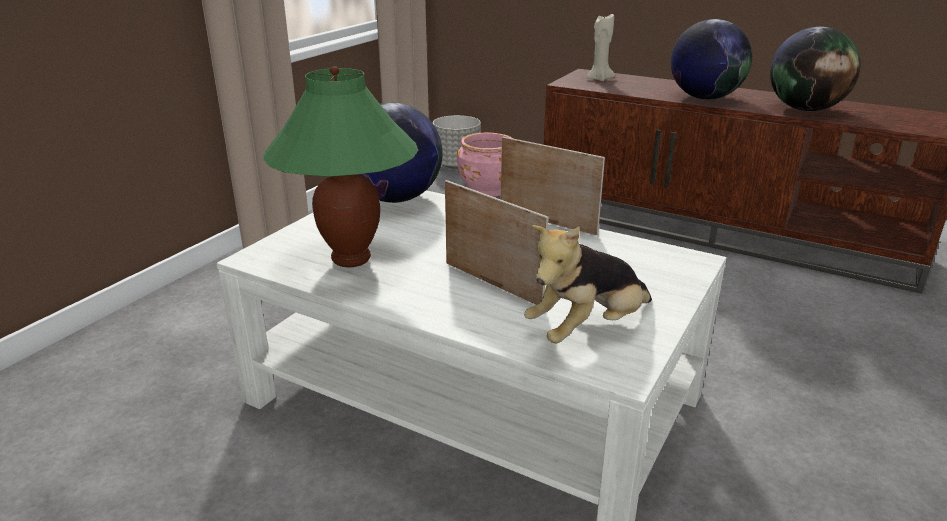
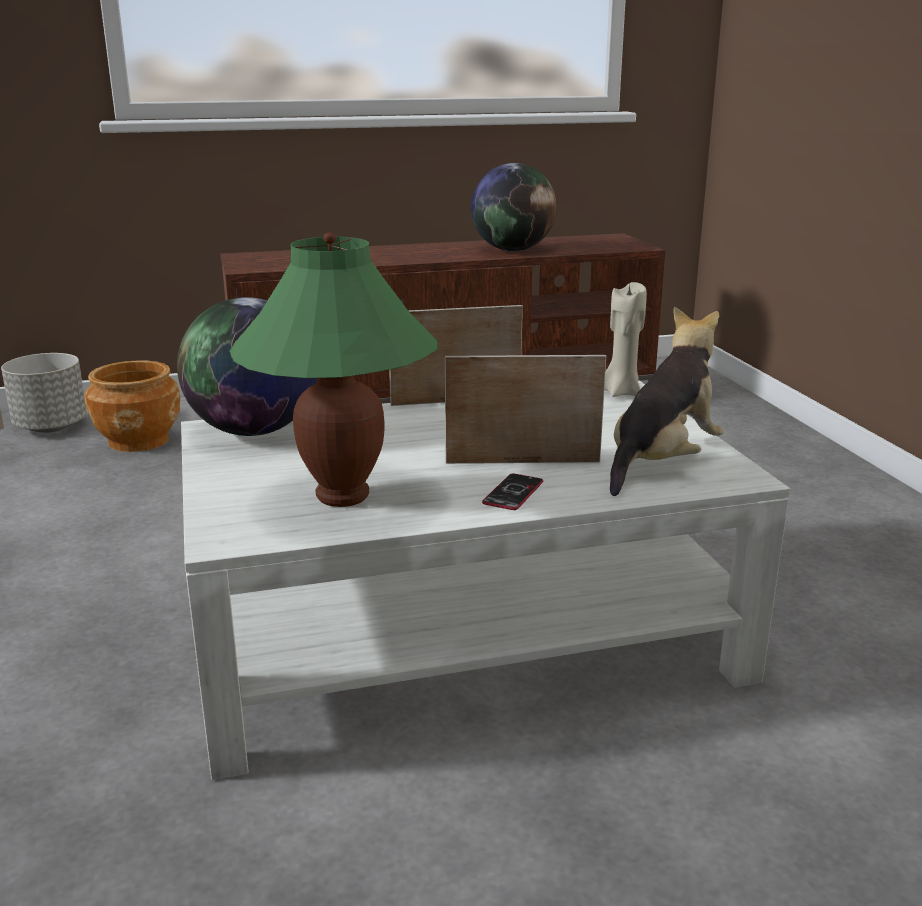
camera: 45 degrees left, 5 degrees down
(439, 302) = (513, 493): none -> phone
(487, 189) = (139, 441): pink planter -> brown planter
(587, 329) = (662, 462): plush toy -> plush toy turned 150 degrees counterclockwise
(599, 79) = (270, 259): beige candle -> beige candle (621, 392)
(704, 98) = (412, 256): globe -> none

